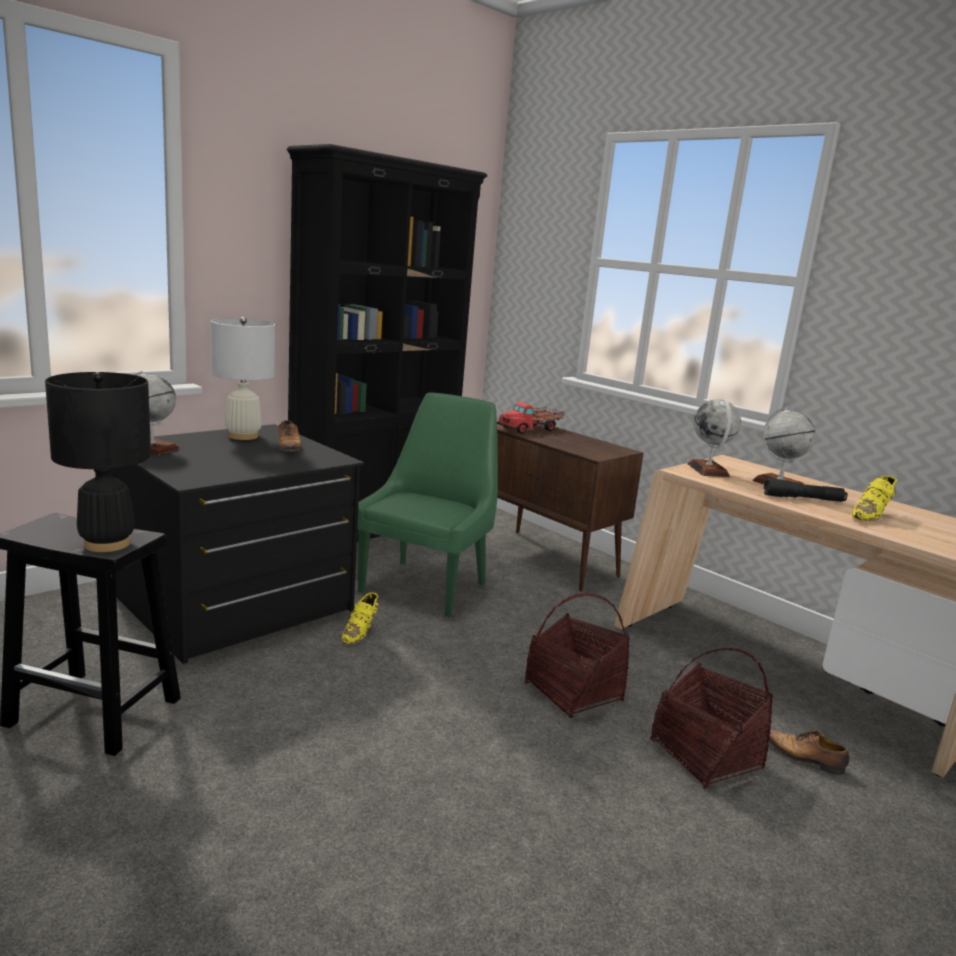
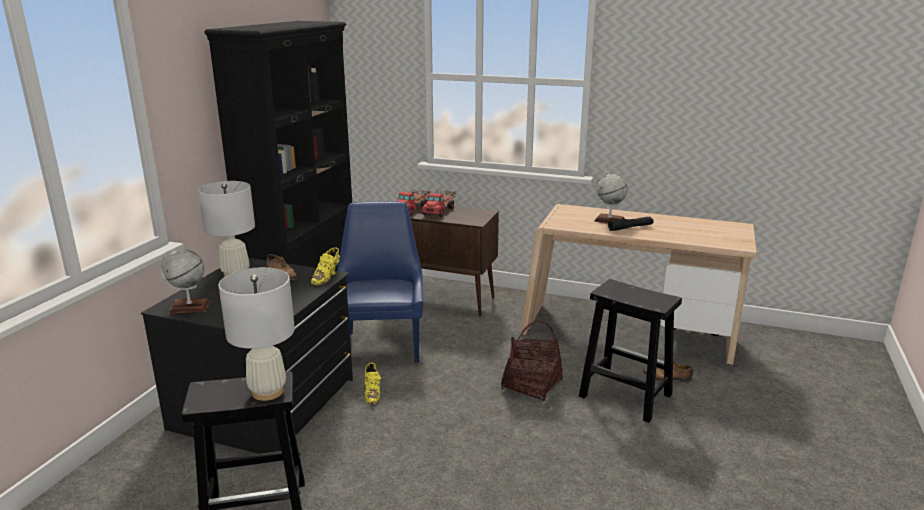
camera: 25 degrees left, 5 degrees up
(107, 544) = (268, 392): black table lamp -> white table lamp
(426, 586) = (382, 345): green chair -> blue chair
(563, 437) = (439, 210): none -> toy truck
(705, 755) = (623, 395): basket -> black stool
(708, 470) = (564, 220): globe -> none
(871, 515) = (670, 230): yellow shoe -> yellow shoe (327, 277)

